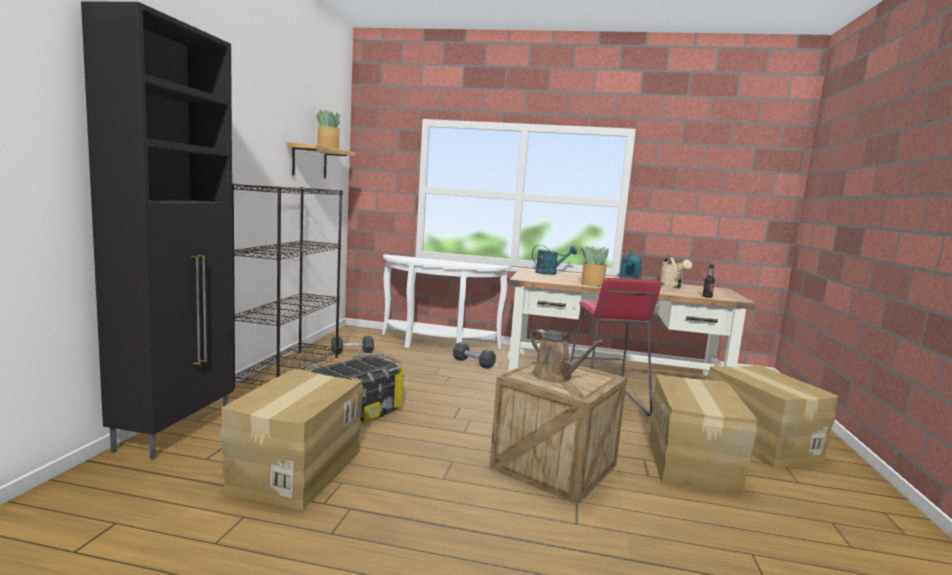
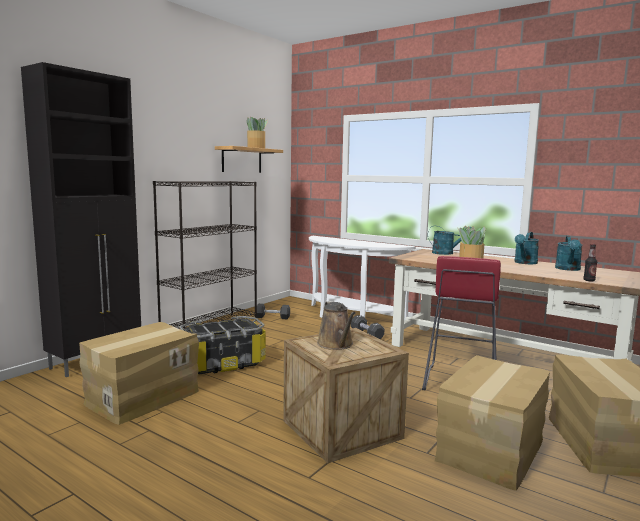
camera: 25 degrees right, 0 degrees up
(672, 287) = (568, 269): beige watering can -> turquoise watering can

